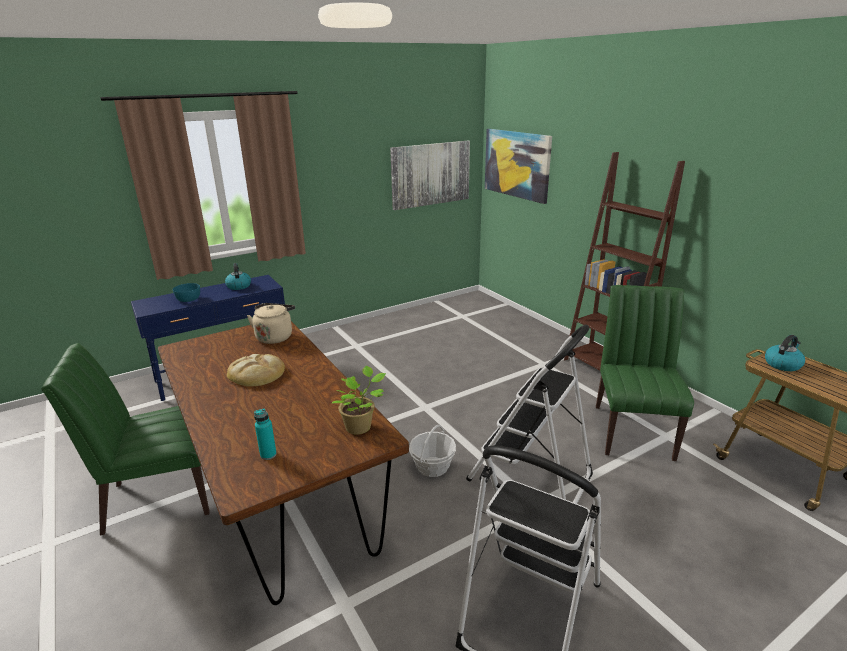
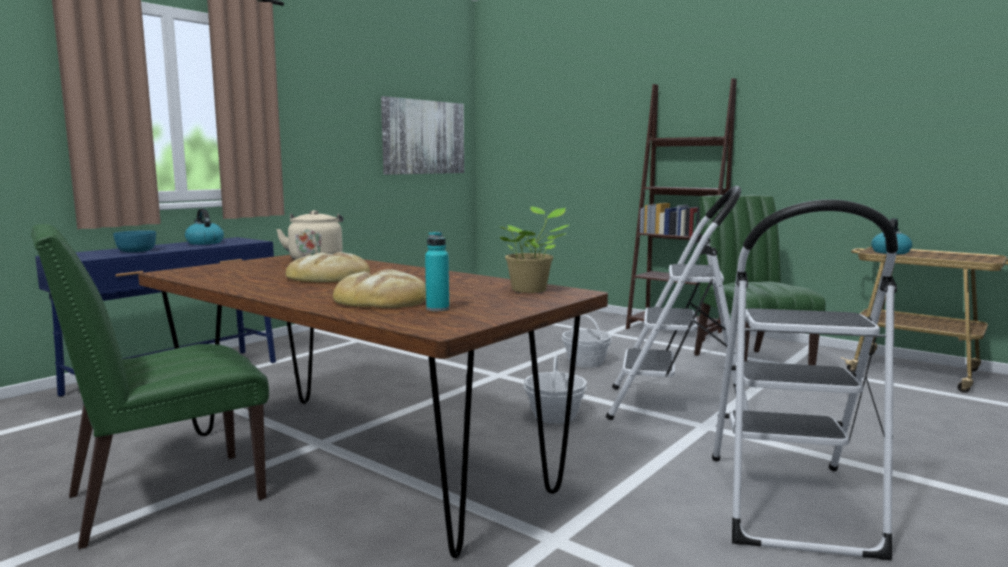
camera: 20 degrees left, 15 degrees down
(251, 428) = (382, 299): none -> bread
(500, 402) = (586, 362): none -> basket
(516, 164) = (525, 125): picture -> none

